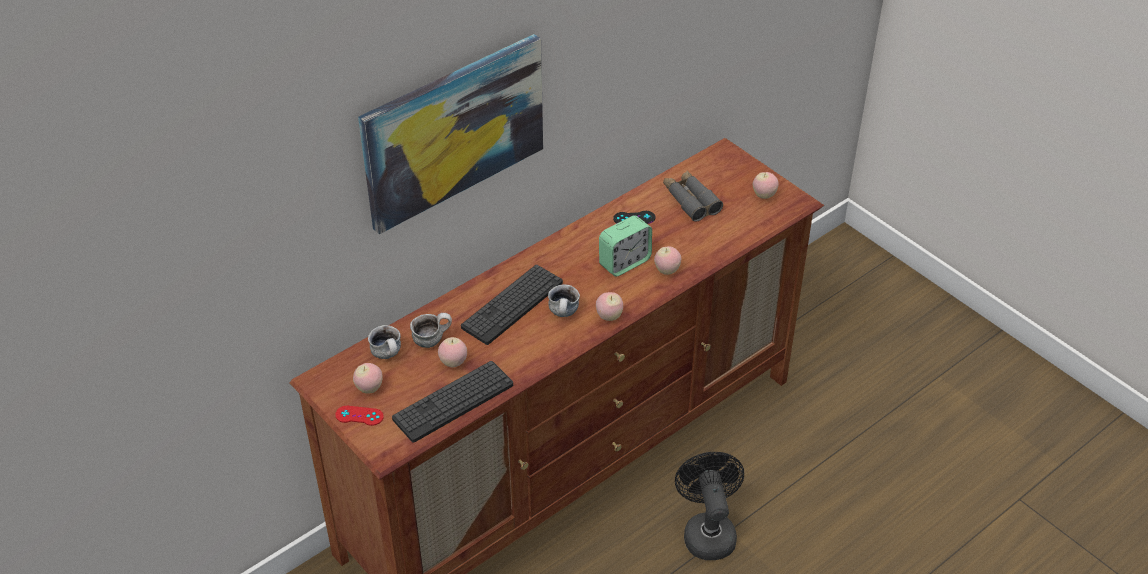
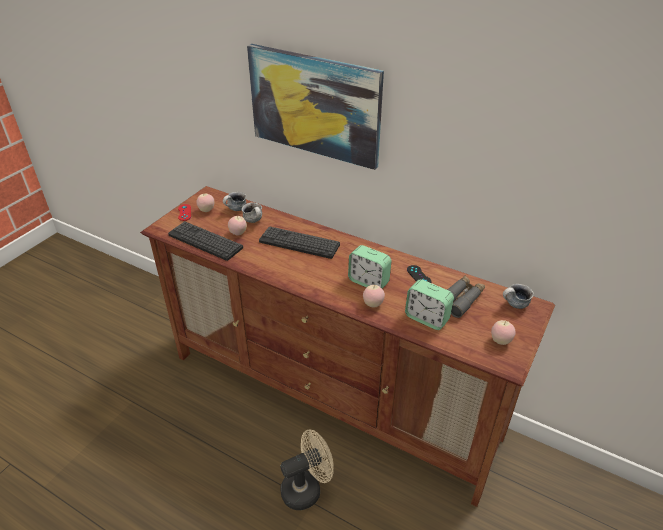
camera: 70 degrees right, 5 degrees down
(564, 314) = (301, 266): mug -> mug (514, 305)
(609, 316) = (309, 287): apple -> none
(707, 531) = (307, 488): black fan -> beige fan
(708, 235) = (427, 318): none -> alarm clock

